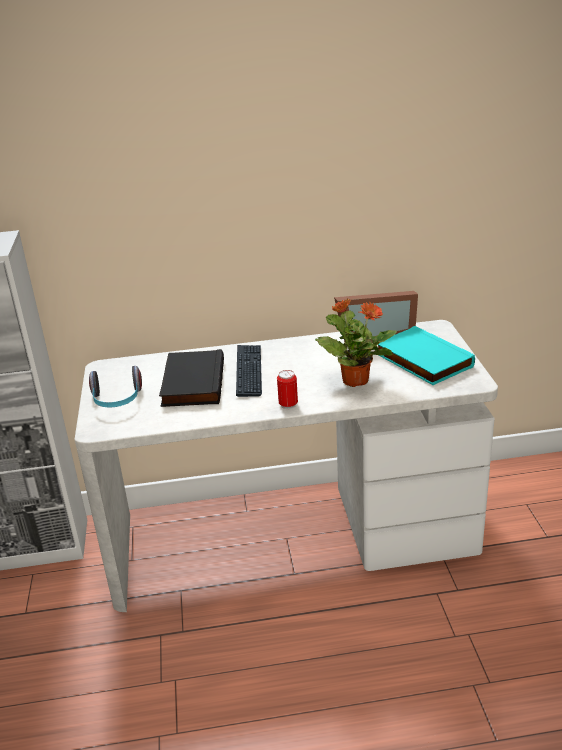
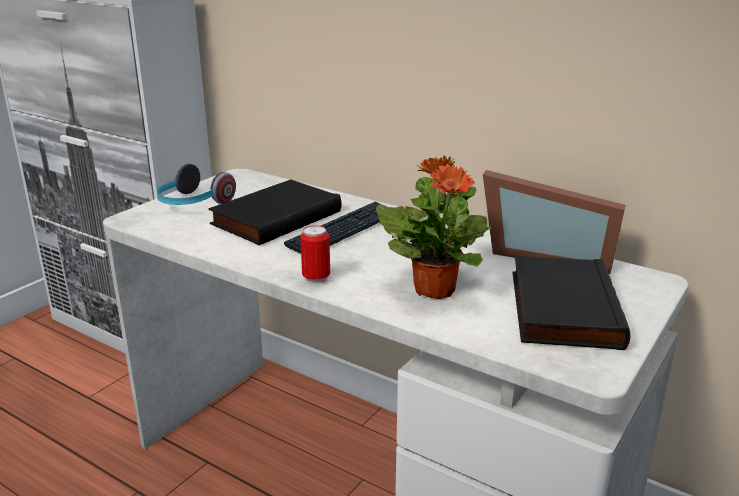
camera: 40 degrees right, 5 degrees down
(421, 360) = (560, 308): turquoise book -> black book

